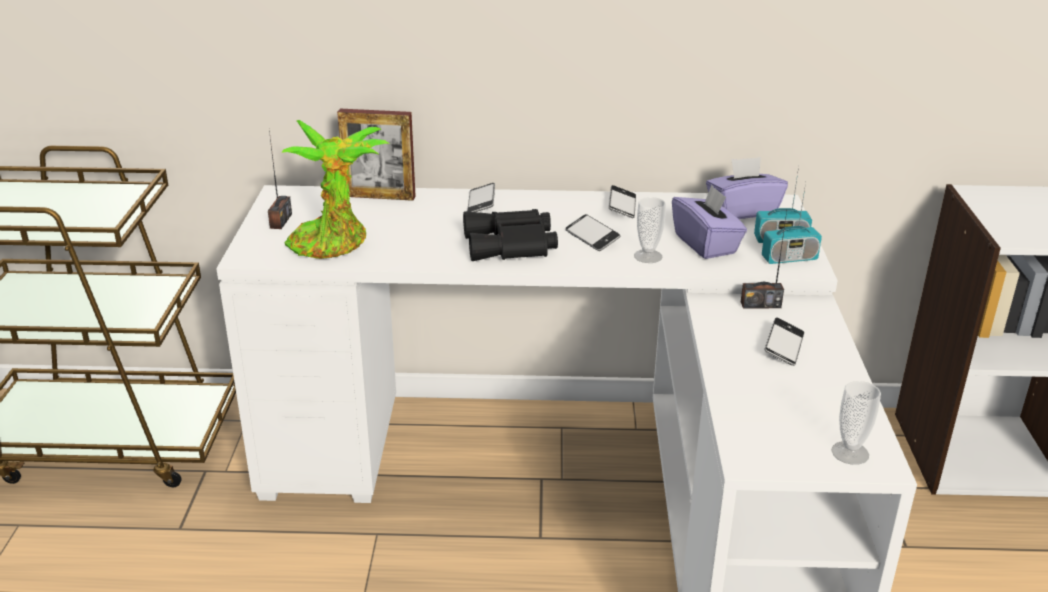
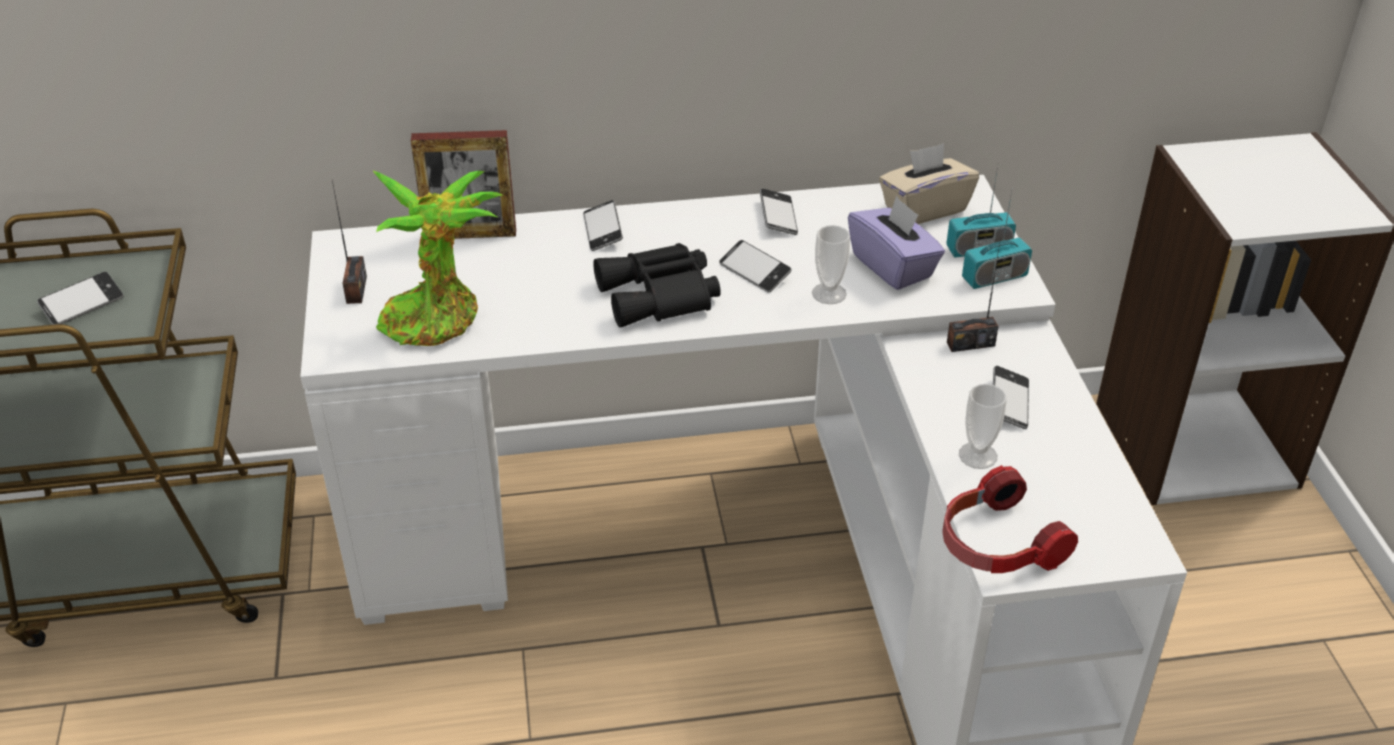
camera: 10 degrees left, 10 degrees up
(78, 209) = (82, 304): none -> phone
(742, 211) = (924, 209): purple tissue box -> beige tissue box
(746, 443) = (996, 543): none -> headphones
(850, 453) = (1110, 541): cup -> cup (977, 455)

